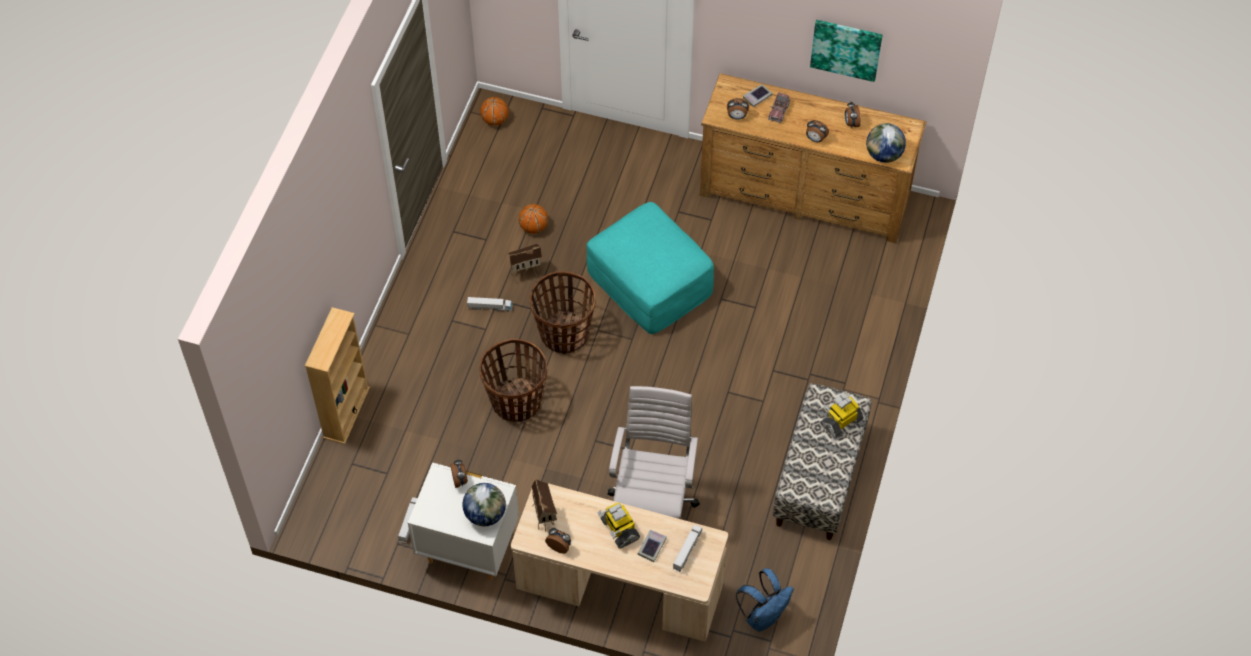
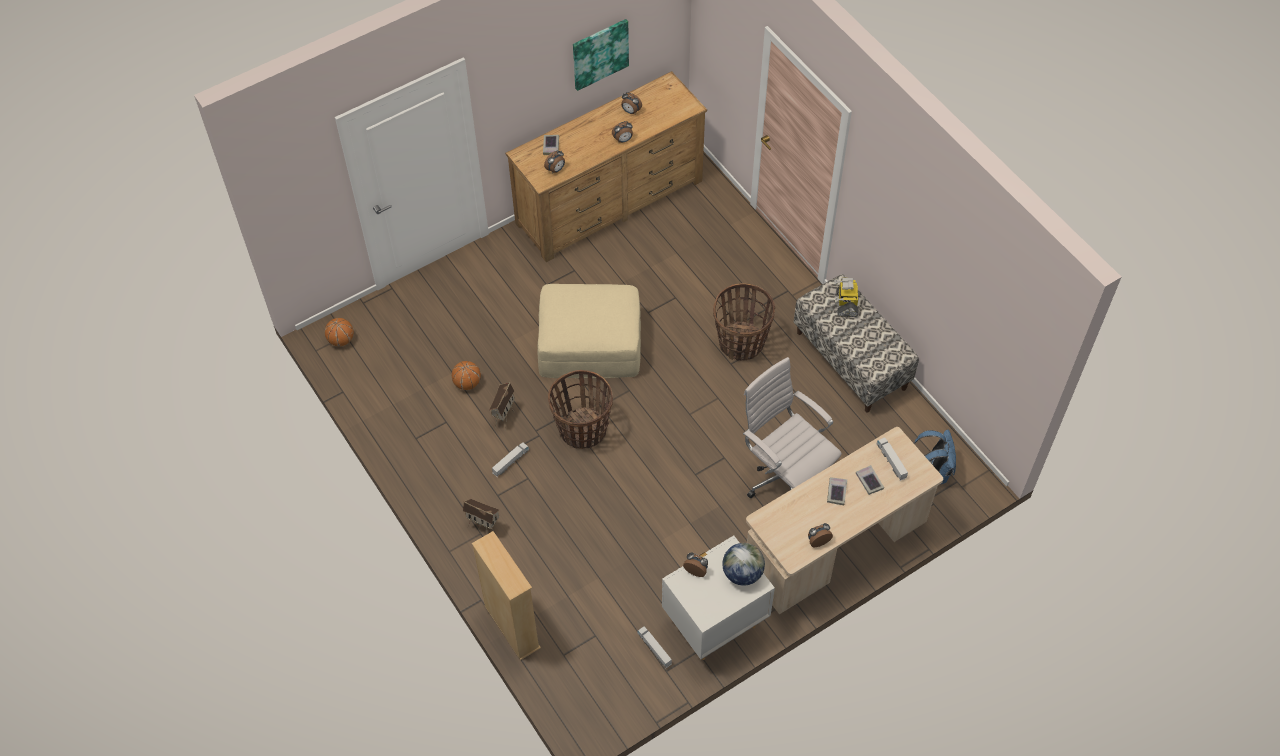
camera: 50 degrees left, 0 degrees up
(516, 402) = (613, 502): basket -> basket (741, 343)
(545, 518) = (784, 533): toy house -> toy house (484, 526)
(619, 529) = (836, 492): toy robot -> book
(650, 281) = (590, 344): turquoise ottoman -> beige ottoman
(778, 111) = (576, 143): toy truck -> none
(883, 155) = (676, 113): globe -> none

